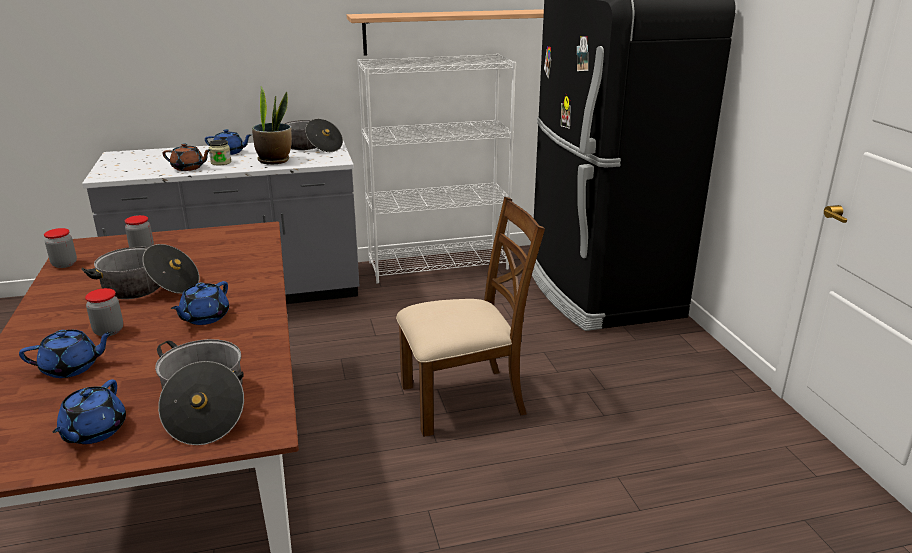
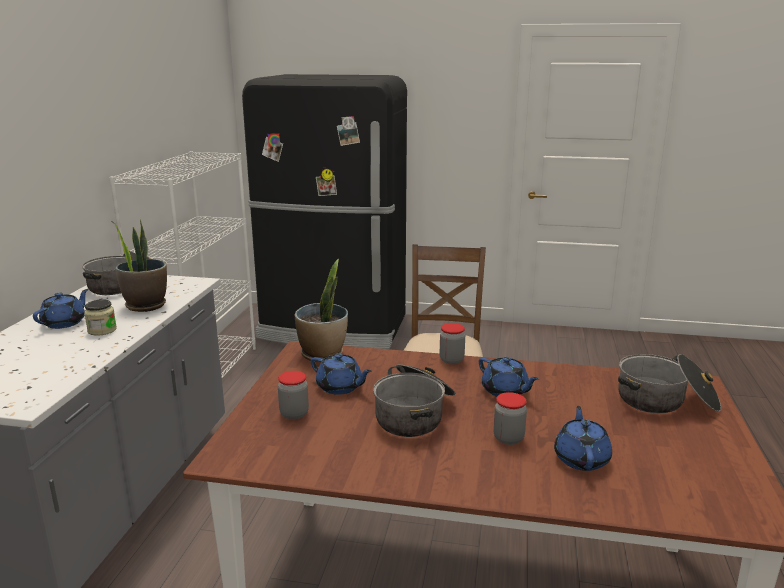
camera: 65 degrees left, 5 degrees down
(64, 264) = (288, 465): jar -> jar (451, 360)
(93, 432) = (699, 448): blue teapot -> blue teapot (340, 387)
(189, 168) = (92, 348): brown teapot -> none
(254, 237) = (323, 354): none -> potted plant
(457, 31) = (163, 134): shelf -> none

